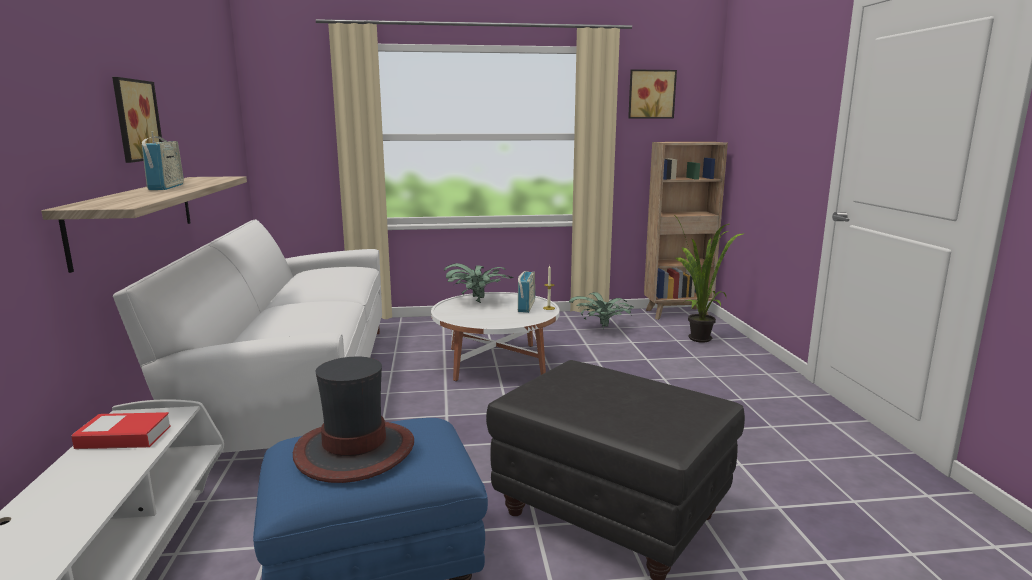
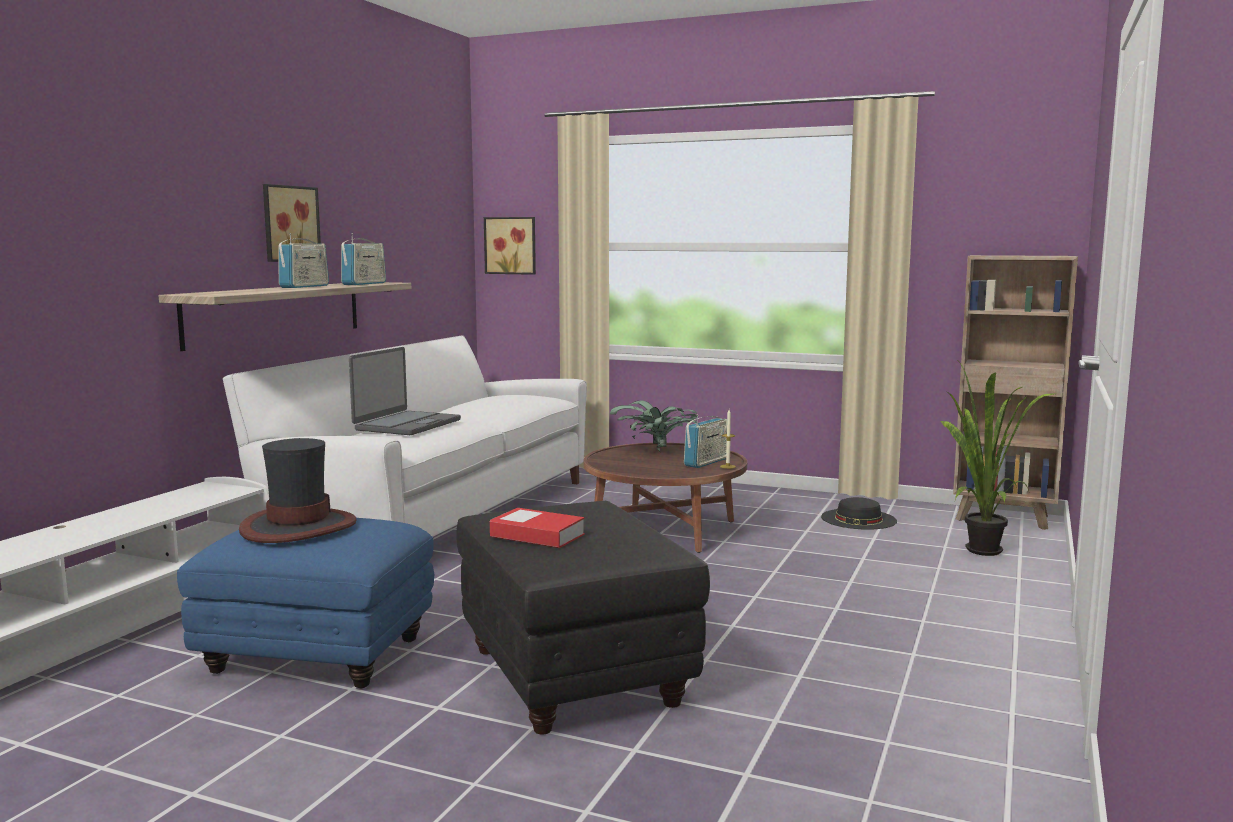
camera: 30 degrees right, 5 degrees down
(124, 437) = (186, 498): book -> book (537, 536)
(210, 180) = (364, 284): none -> radio
(296, 313) = (406, 425): none -> laptop
(496, 362) = (664, 530): white coffee table -> brown coffee table
(603, 329) = (858, 519): potted plant -> black hat
(651, 94) = (973, 186): picture -> picture (511, 245)

